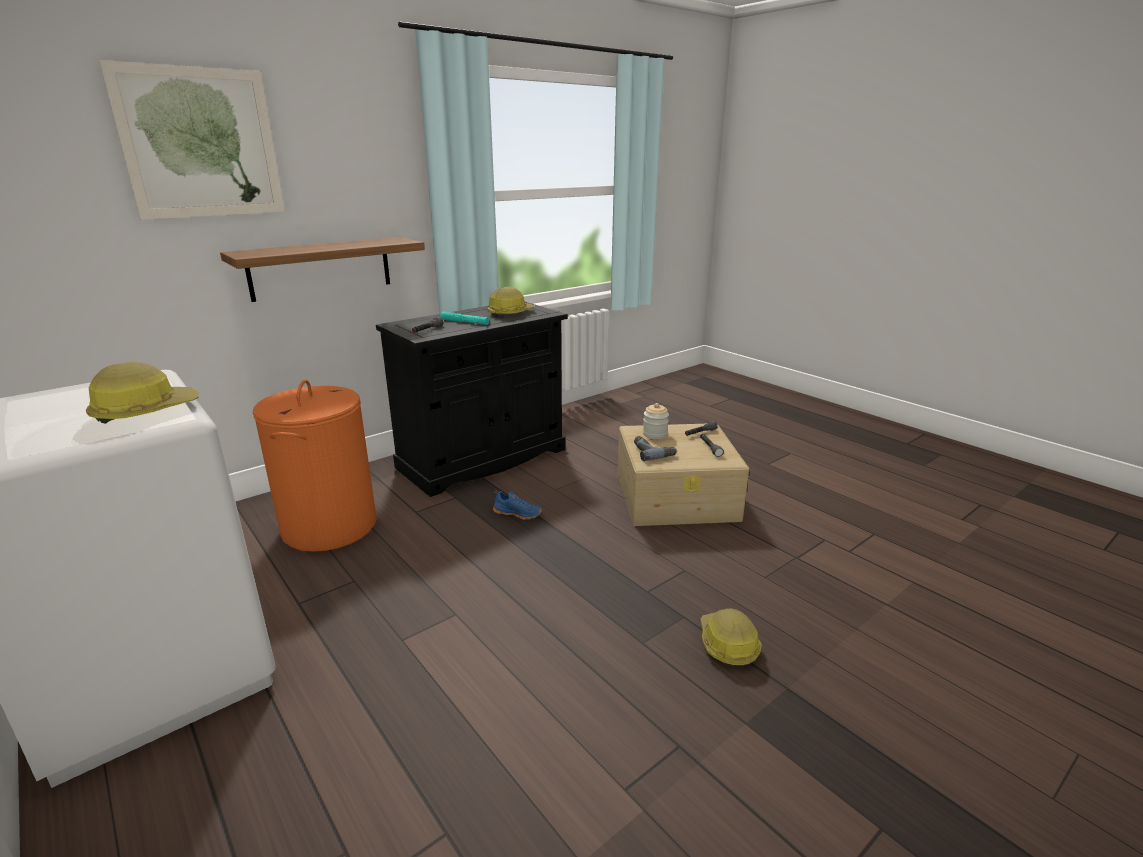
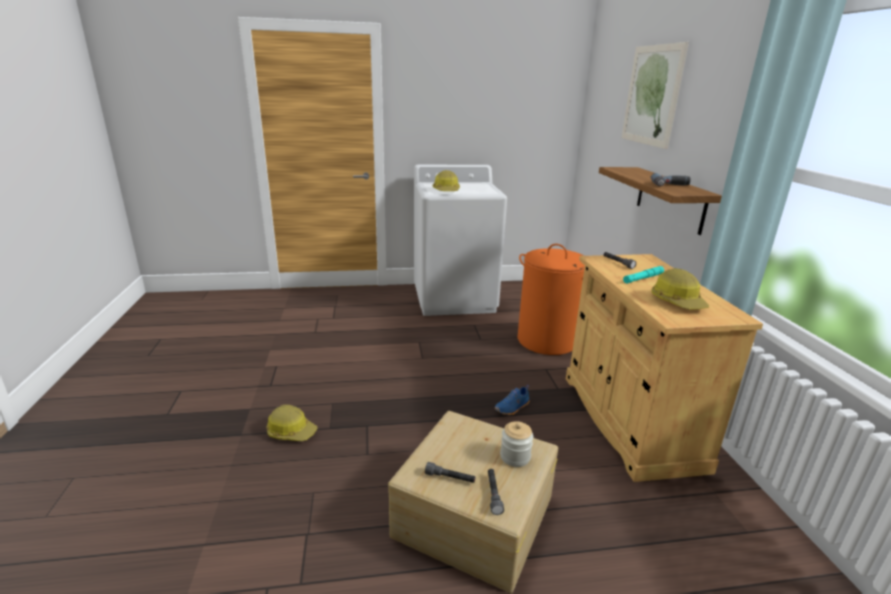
camera: 120 degrees right, 0 degrees up
(482, 459) = (629, 420): black cabinet -> beige cabinet
(652, 452) = (475, 434): power drill -> power drill (670, 185)

